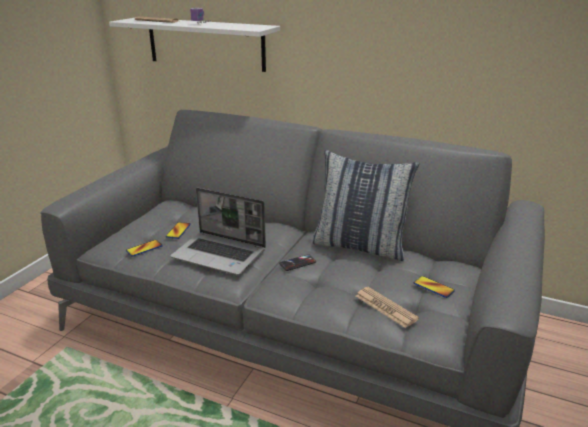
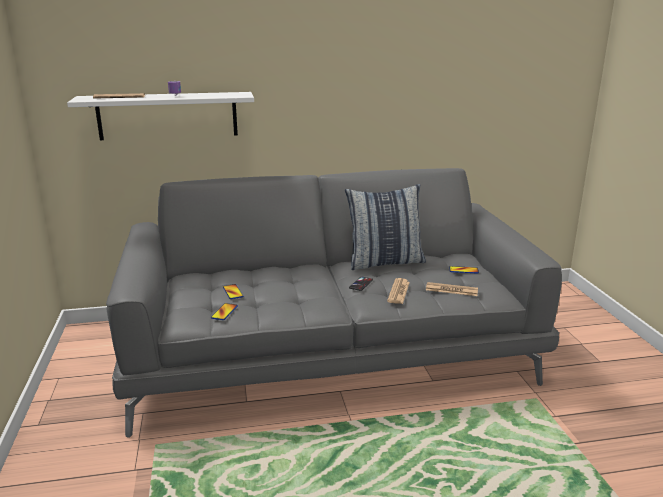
camera: 35 degrees left, 5 degrees down
(220, 254) = (296, 296): laptop -> none
(322, 287) = (398, 292): none -> newspaper

